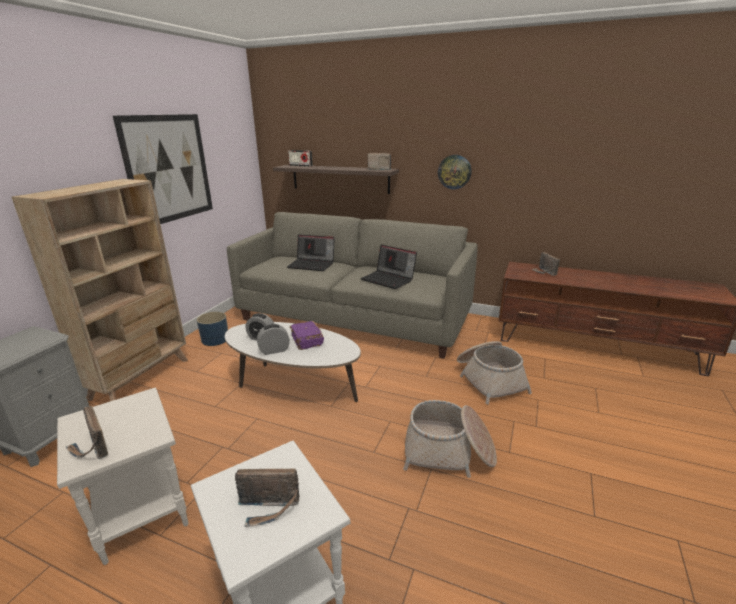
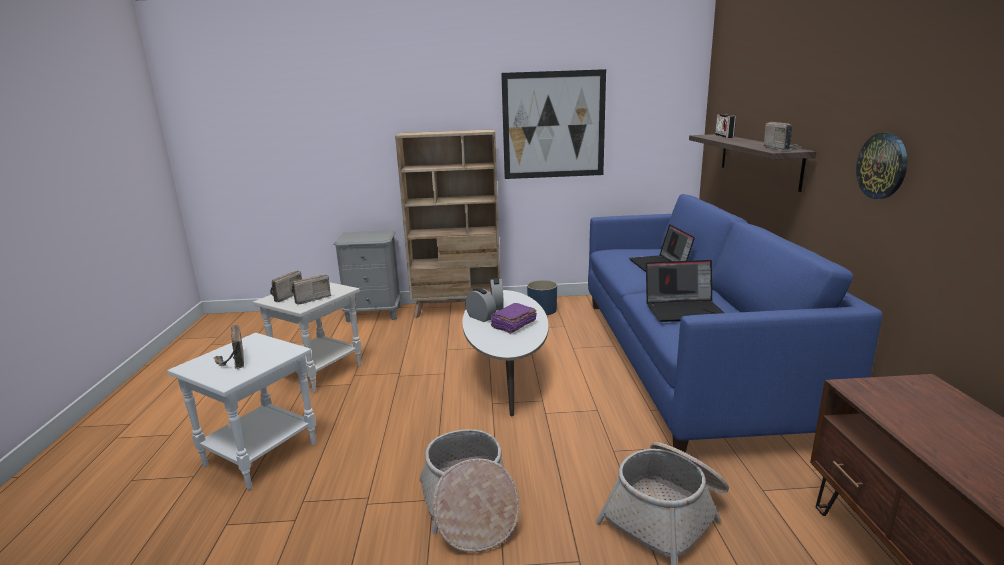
camera: 65 degrees right, 5 degrees down
(353, 318) = (685, 359): grey sofa -> blue sofa
(389, 279) = (685, 310): laptop -> laptop turned 105 degrees counterclockwise
(544, 272) = (945, 417): radio -> radio (310, 299)

